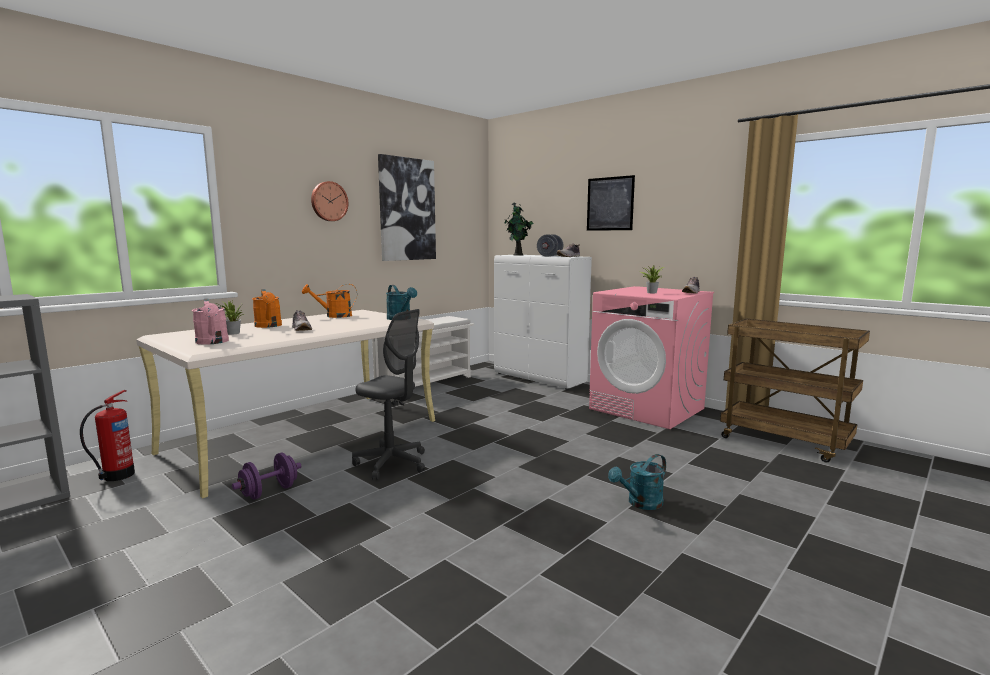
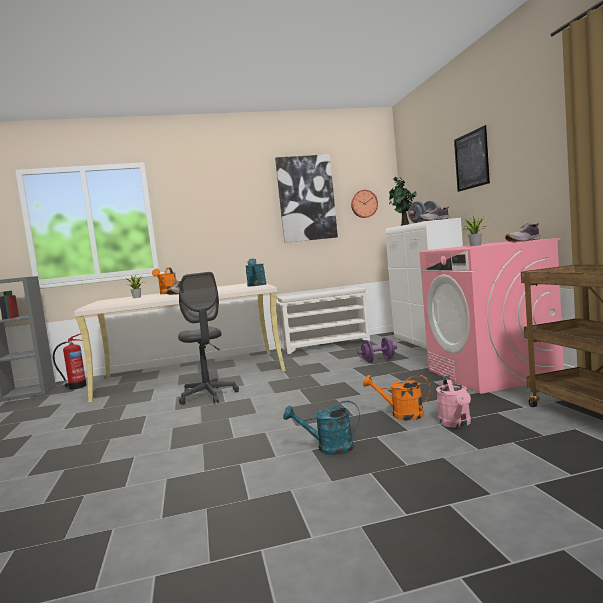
camera: 35 degrees right, 5 degrees down
(213, 342) = (110, 302): pink watering can -> pink watering can (456, 424)
(269, 492) = (120, 404): purple dumbbell -> purple dumbbell (378, 360)
(328, 201) = (234, 200): wall clock -> wall clock (363, 204)
(334, 316) = (224, 286): orange watering can -> orange watering can (401, 415)

